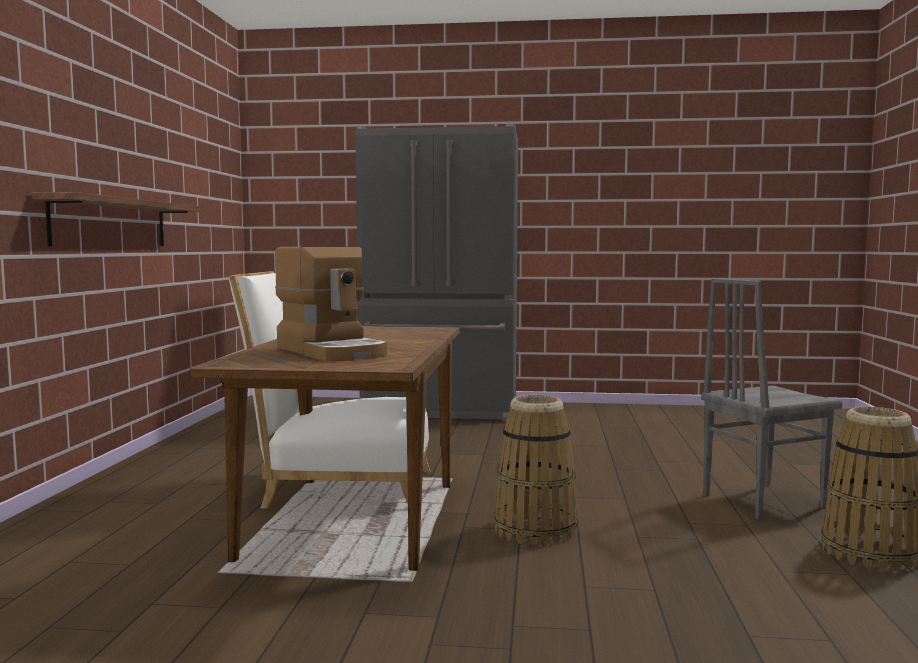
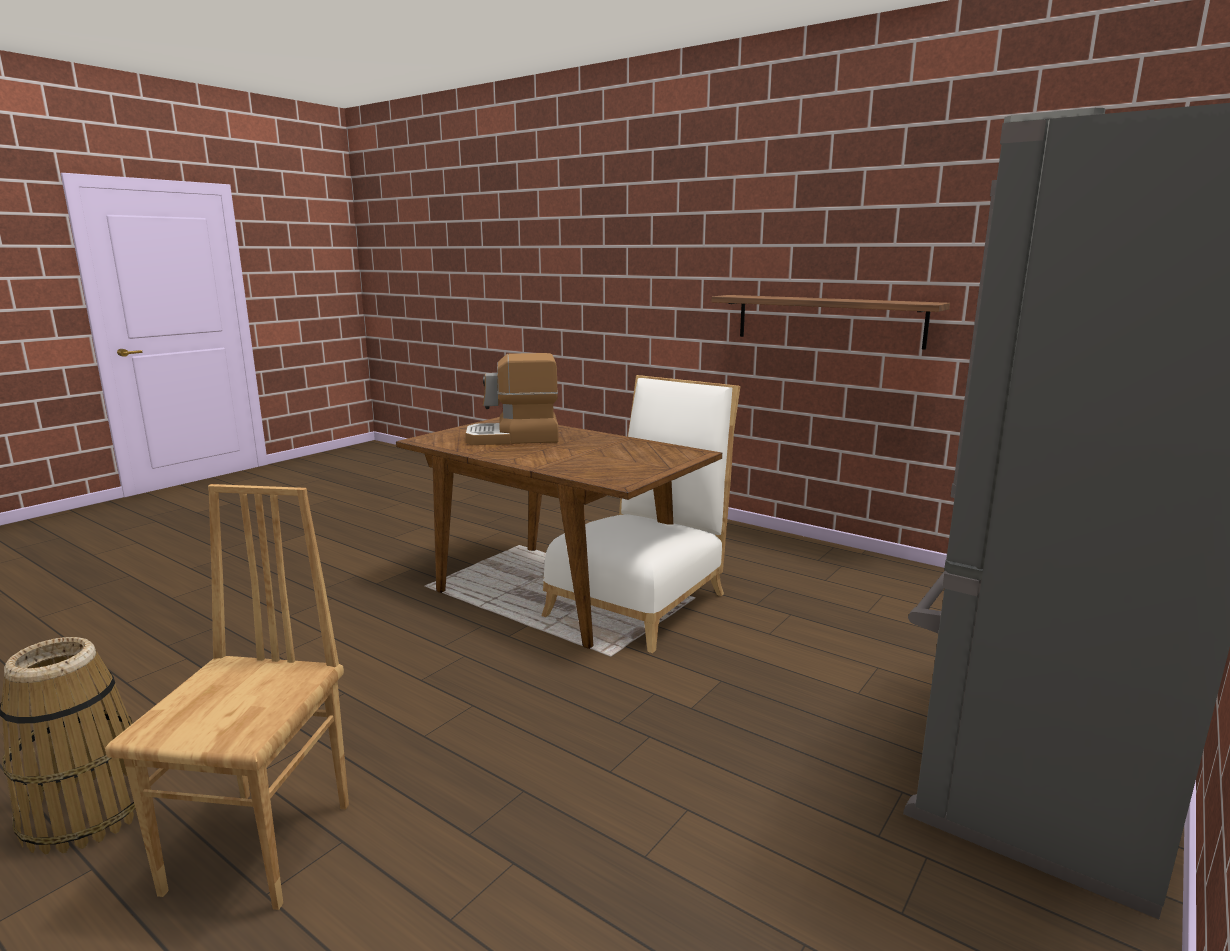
camera: 120 degrees right, 10 degrees up
(535, 529) = (431, 652): basket -> none
(760, 500) = (264, 846): grey chair -> brown chair

